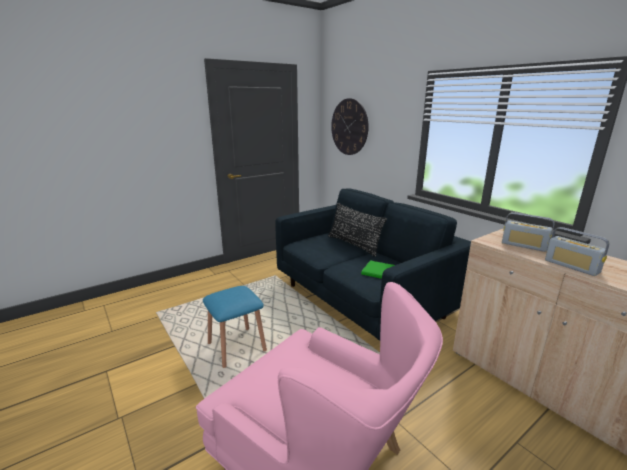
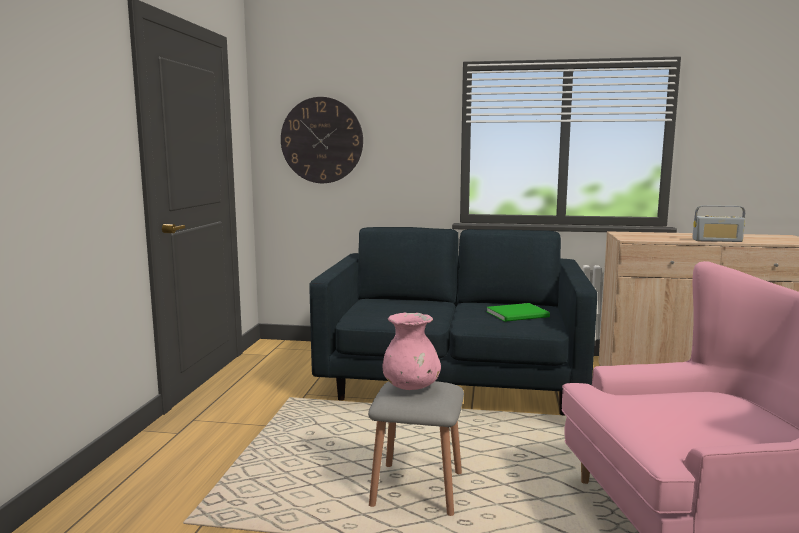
camera: 45 degrees left, 10 degrees down
(231, 293) = (411, 387): none -> pink vase
(236, 347) = (417, 489): blue stool -> grey stool
(354, 245) = (424, 302): black pillow -> none
(524, 245) = (657, 237): radio -> none

